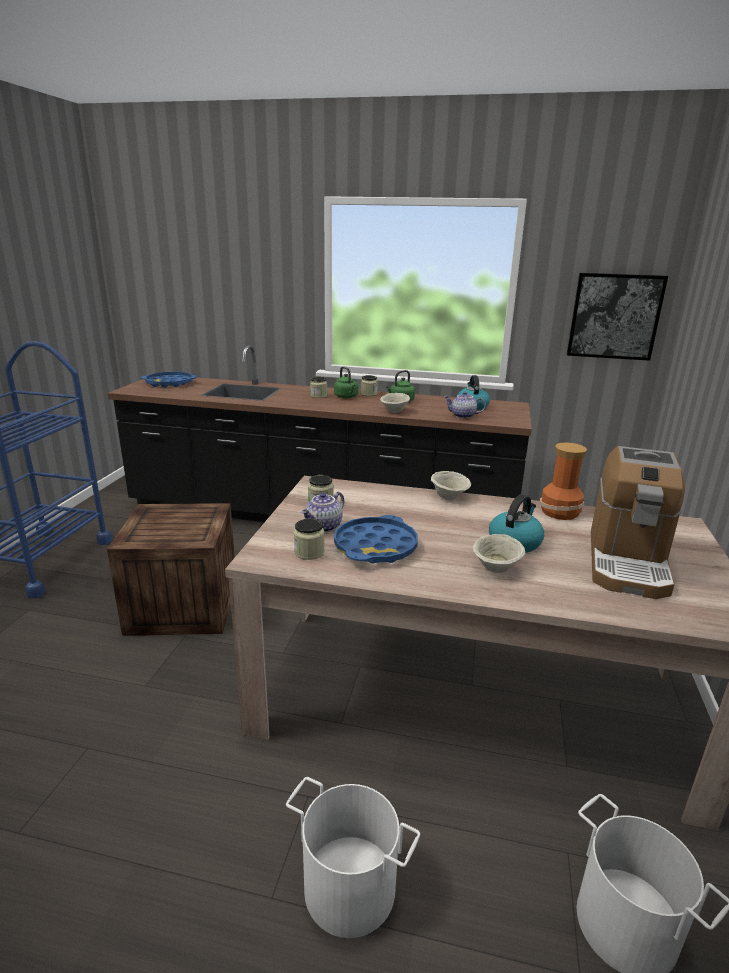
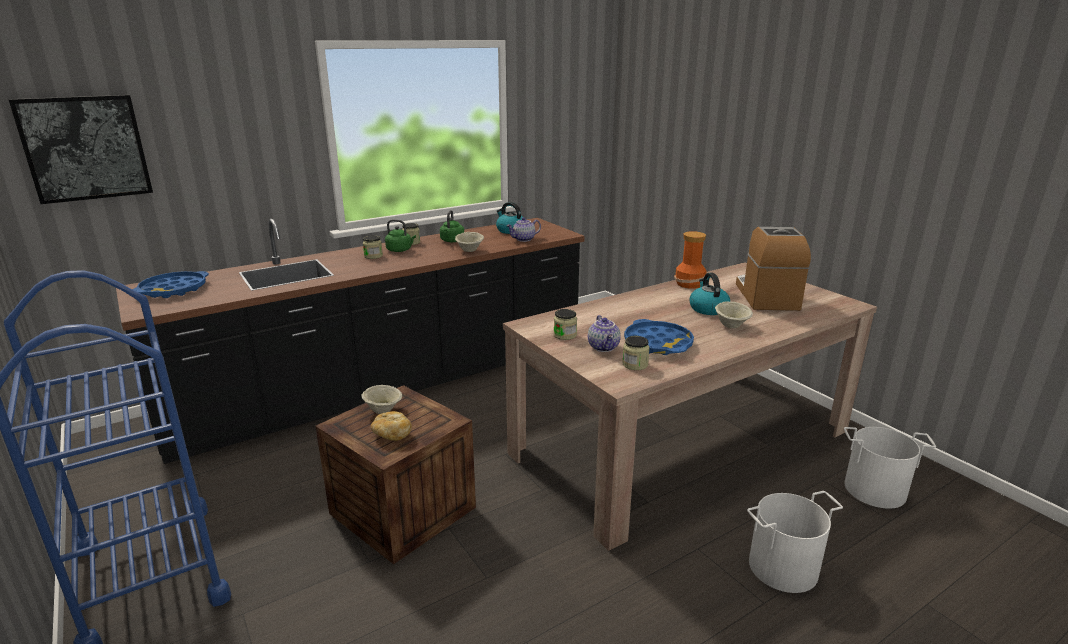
camera: 45 degrees left, 0 degrees up
(156, 531) = (392, 434): none -> bread
(449, 497) = (622, 299): beige bowl -> beige bowl (383, 410)
(614, 316) = (576, 134): picture -> picture (85, 148)
(627, 561) = (766, 296): coffee machine -> coffee machine turned 150 degrees counterclockwise

